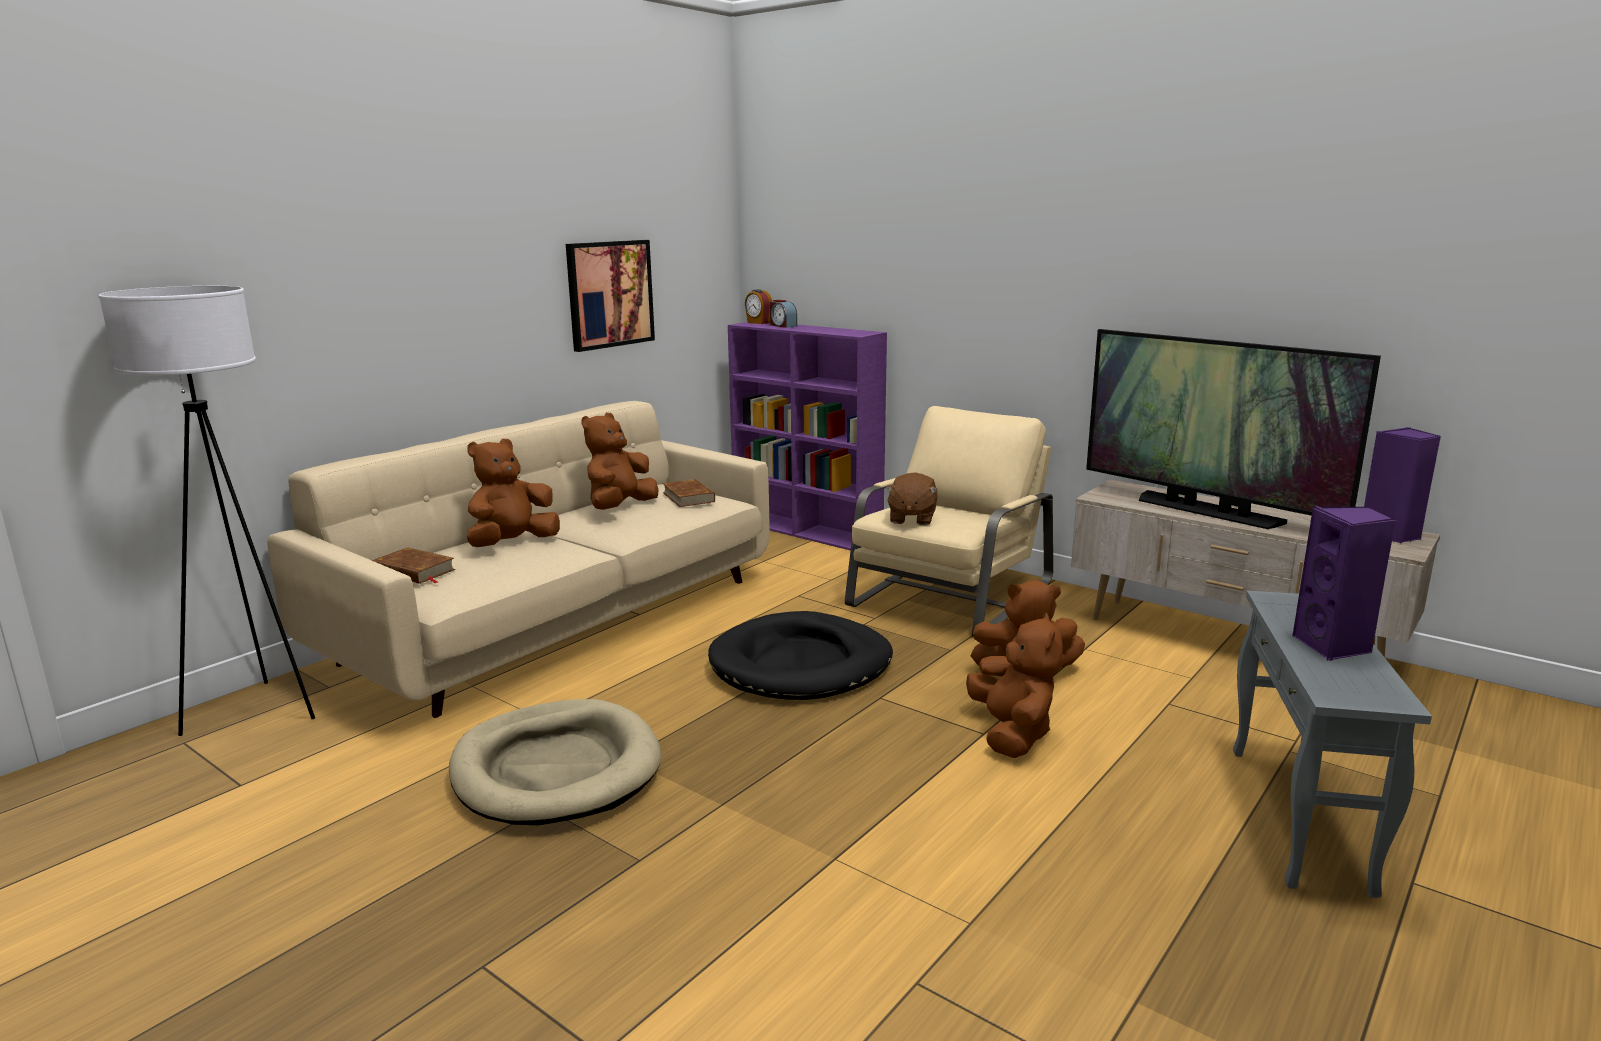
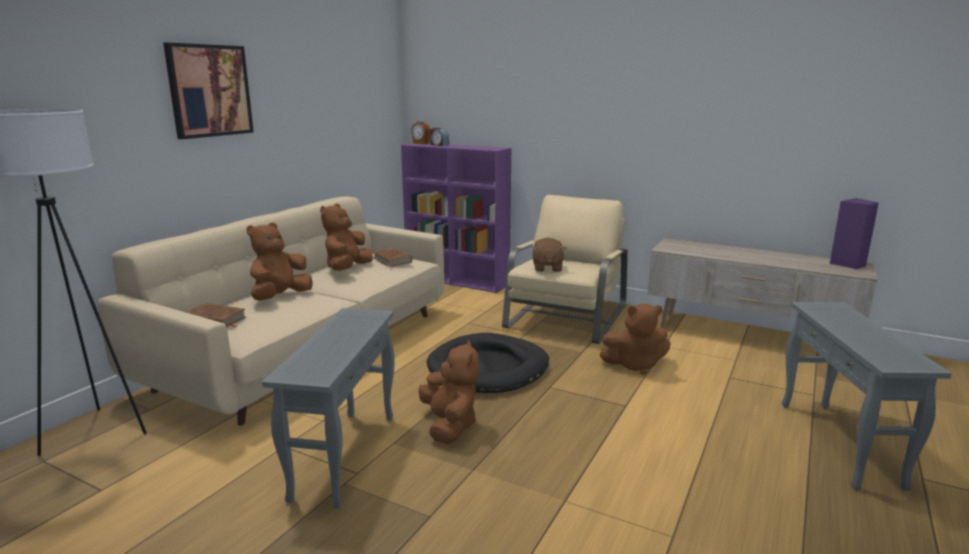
camera: 10 degrees left, 0 degrees up
(556, 769) = (345, 455): beige dog bed -> grey side table
(609, 294) = (326, 123): picture -> picture (209, 91)
(1012, 734) = (643, 404): brown plush toy -> brown plush toy (449, 425)
(1206, 511) = (734, 255): television -> none
(1334, 647) = (866, 333): purple speaker -> none

